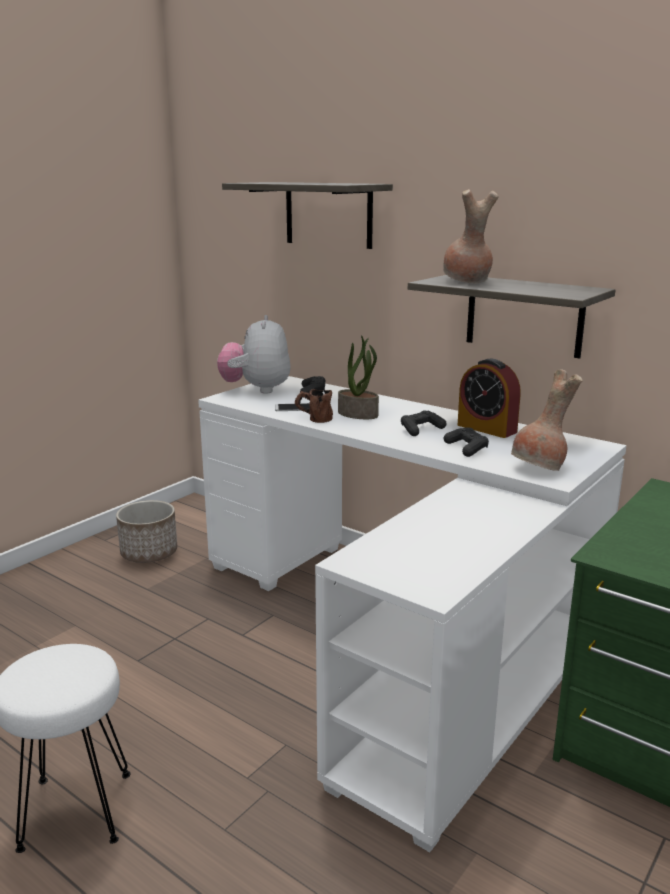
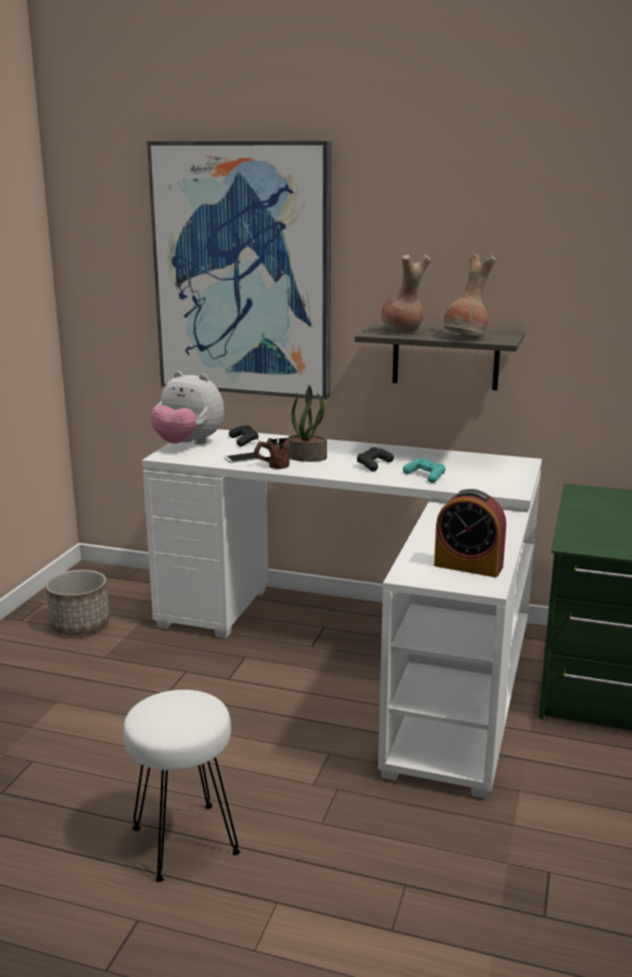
camera: 20 degrees left, 0 degrees up
(256, 389) = (188, 444): plush toy -> plush toy turned 45 degrees counterclockwise
(328, 214) = (243, 271): shelf -> picture
(466, 448) = (425, 476): black game controller -> turquoise game controller
(486, 428) = (426, 457): alarm clock -> alarm clock (468, 566)
(540, 469) = (495, 486): brown vase -> brown vase (466, 337)

